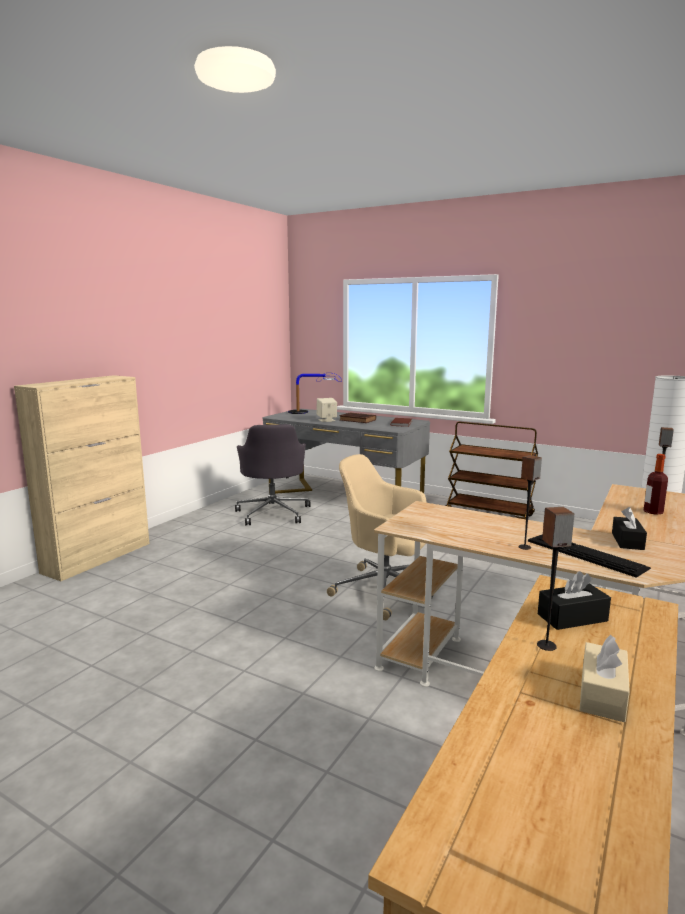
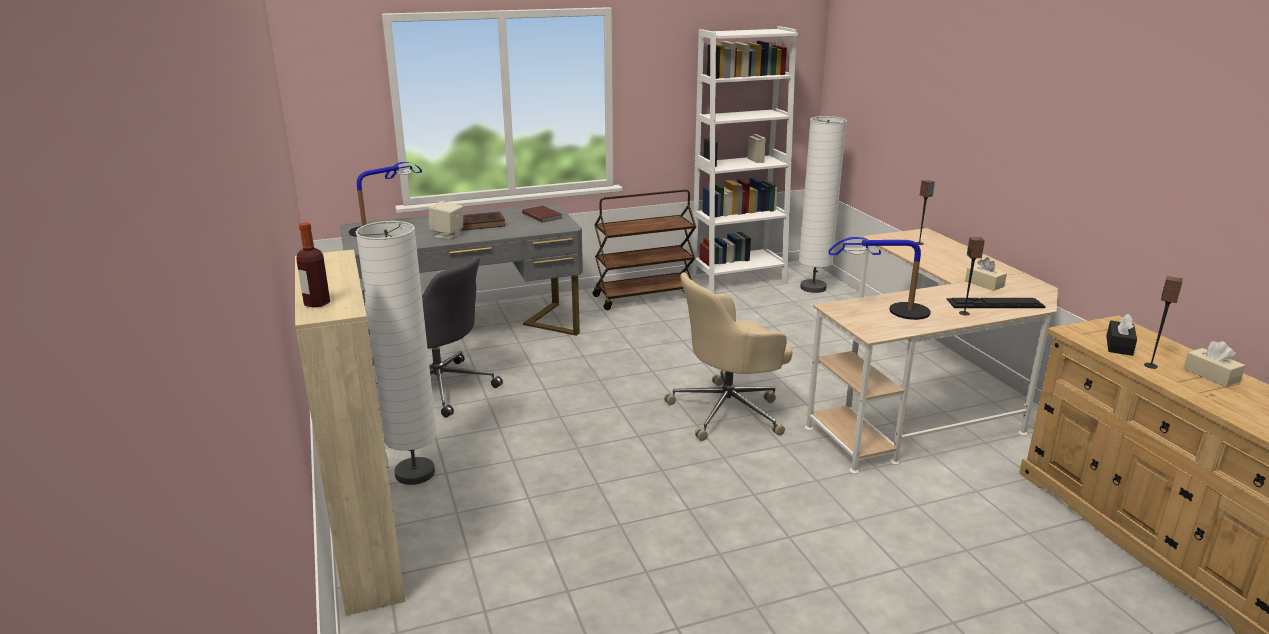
camera: 50 degrees left, 10 degrees up
(180, 540) = (415, 473): none -> white floor lamp
(457, 522) = (887, 311): none -> table lamp
(591, 528) = (738, 279): none -> white bookcase
(627, 541) = (984, 284): black tissue box -> beige tissue box
(653, 512) = (938, 253): bottle -> bottle (317, 303)

